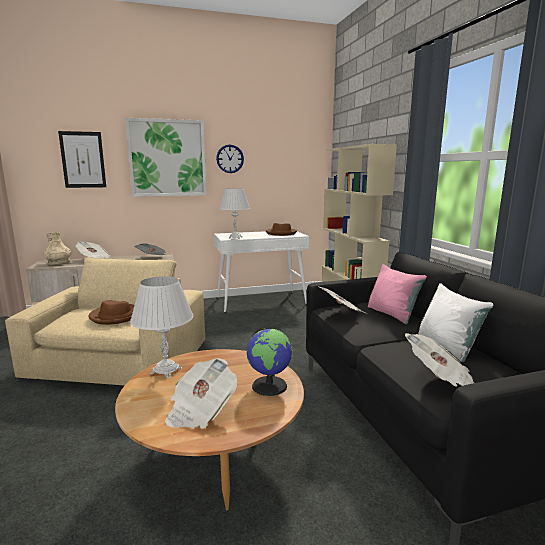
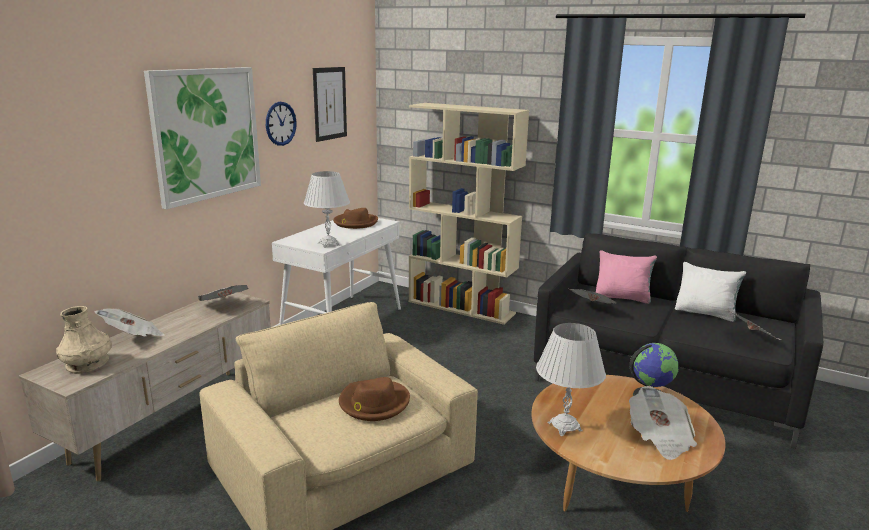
camera: 45 degrees left, 5 degrees up
(83, 160) = (80, 157): picture -> picture (329, 103)

